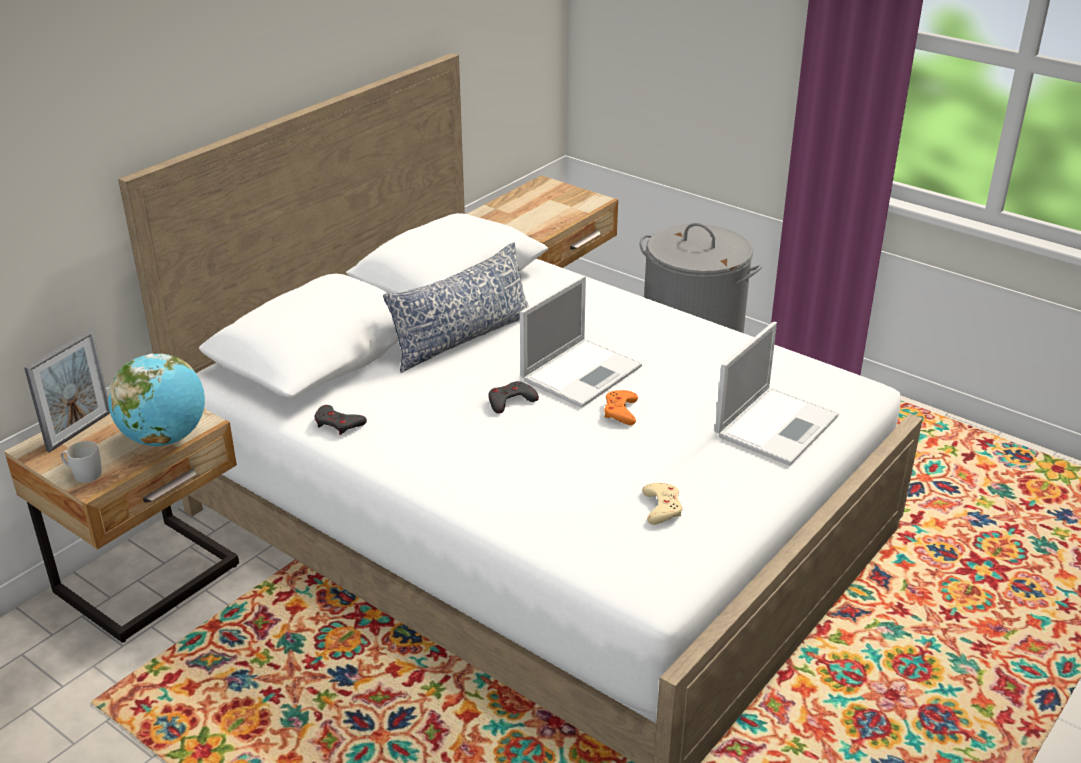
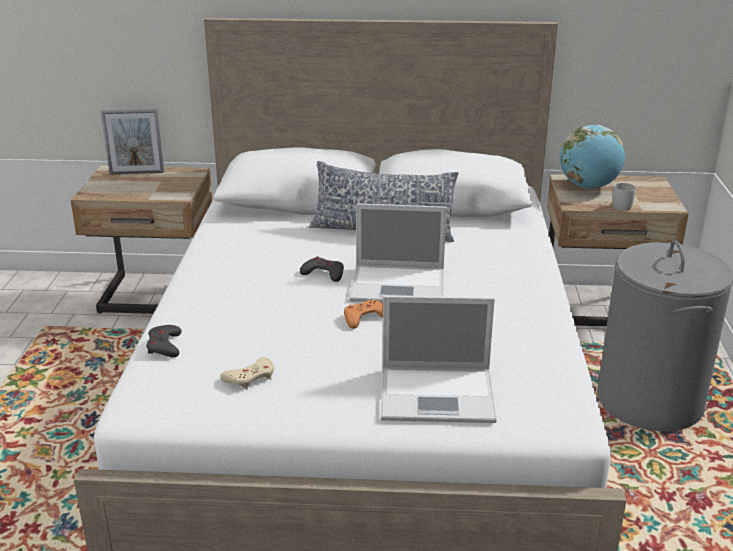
camera: 55 degrees right, 5 degrees down
(83, 474) = (97, 188): white mug -> white mug (620, 205)
(165, 438) = (152, 193): globe -> globe (588, 187)
(338, 423) = (225, 231): grey game controller -> grey game controller (164, 346)

